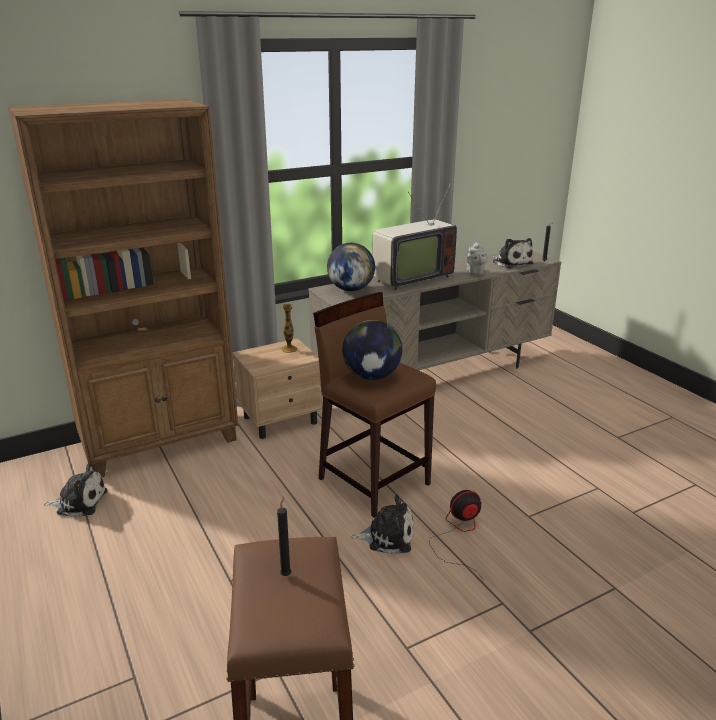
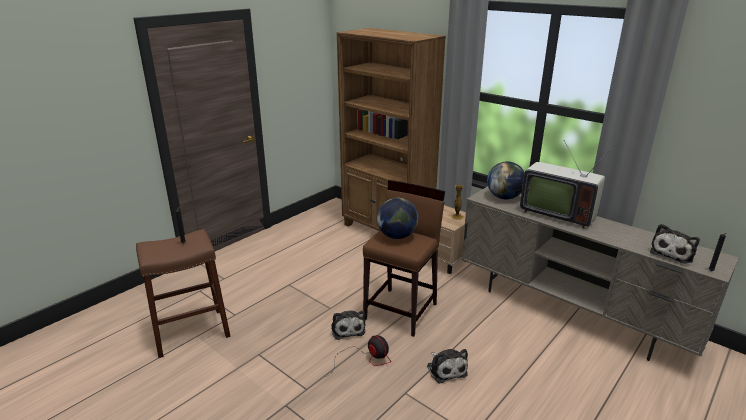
camera: 70 degrees right, 0 degrees up
(79, 502) = (325, 227): plush toy -> plush toy (446, 369)
(475, 272) = (614, 238): grey teapot -> none

